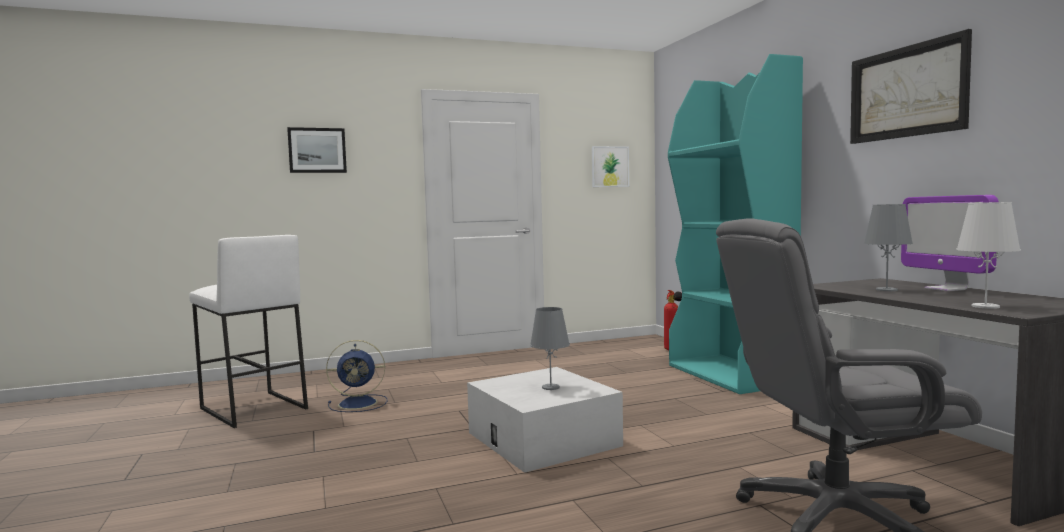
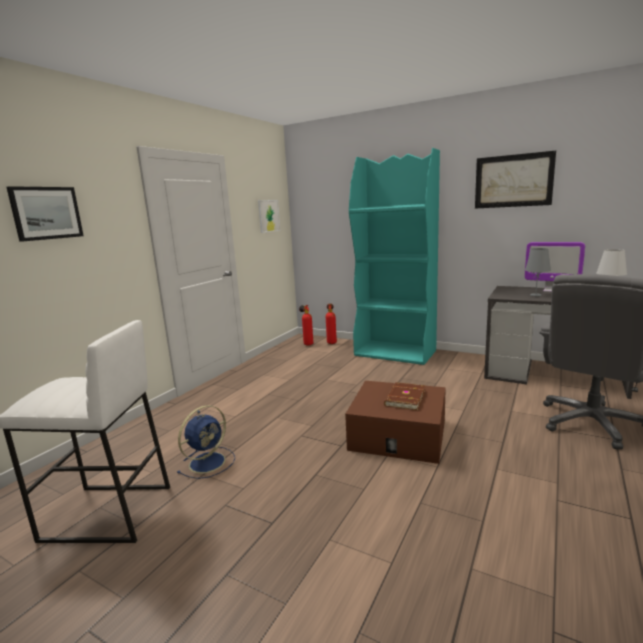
camera: 40 degrees left, 10 degrees up
(543, 439) = (398, 435): white storage box -> brown storage box
(551, 387) = (404, 398): grey table lamp -> brown book
(641, 345) = (307, 344): none -> fire extinguisher

